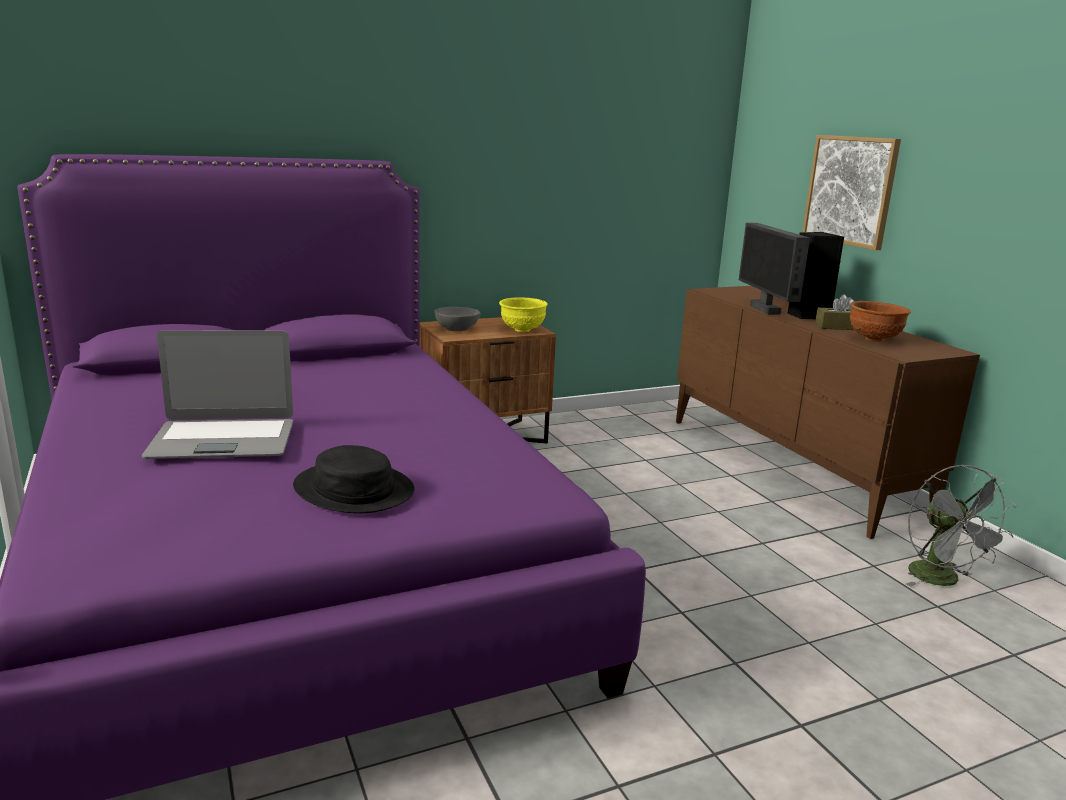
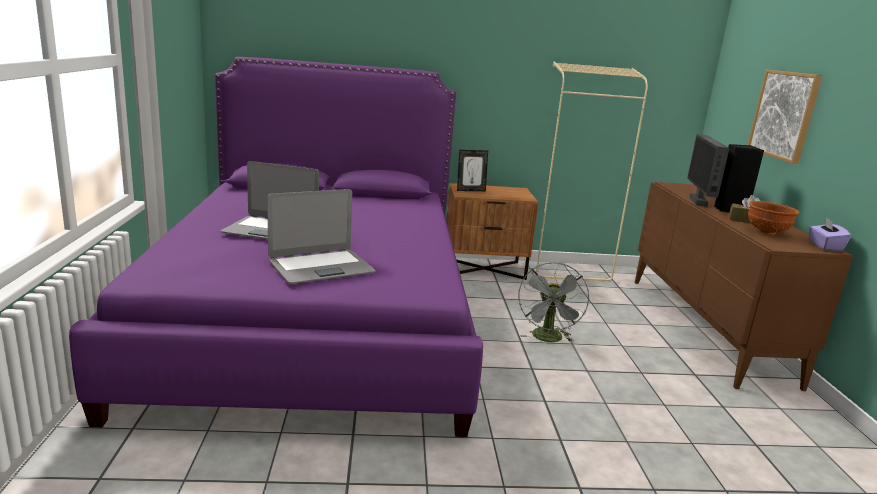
camera: 20 degrees right, 0 degrees up
(354, 489) = (321, 267): black hat -> laptop
(457, 329) = (470, 190): grey bowl -> picture frame
(521, 330) = (515, 196): yellow bowl -> none
(591, 421) = (569, 271): none -> beige clothes rack
(942, 580) = (775, 429): grey fan -> grey fan (548, 339)
(944, 348) = (824, 246): none -> purple tissue box

